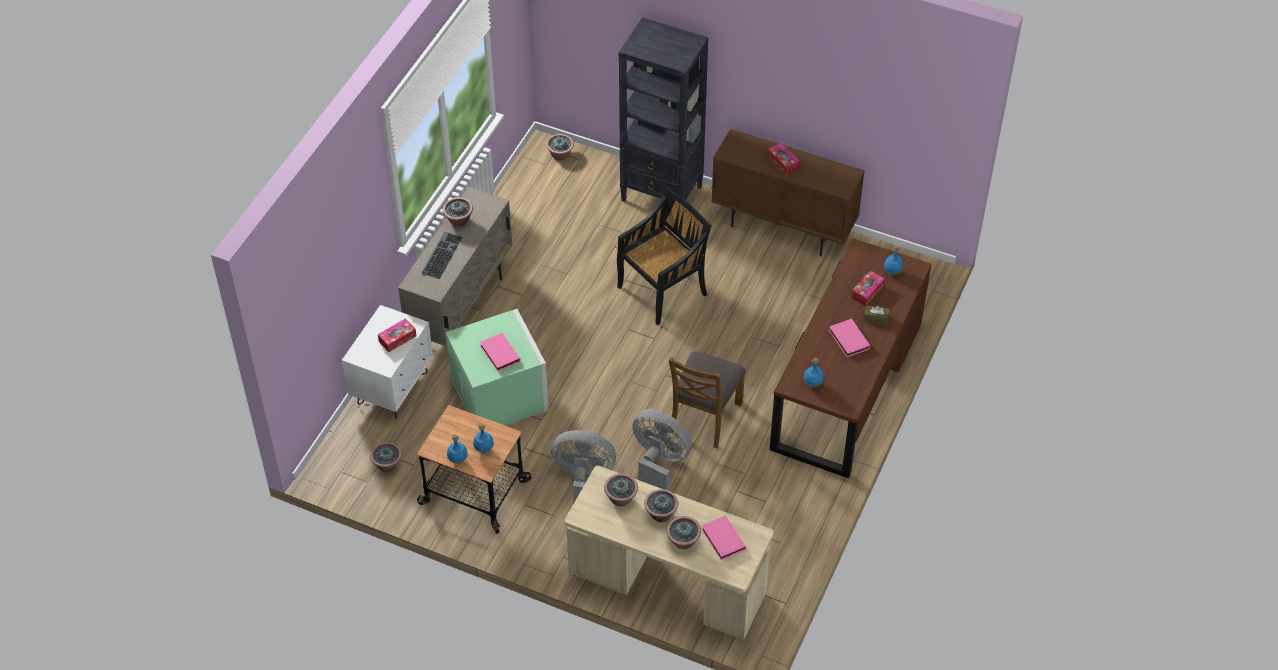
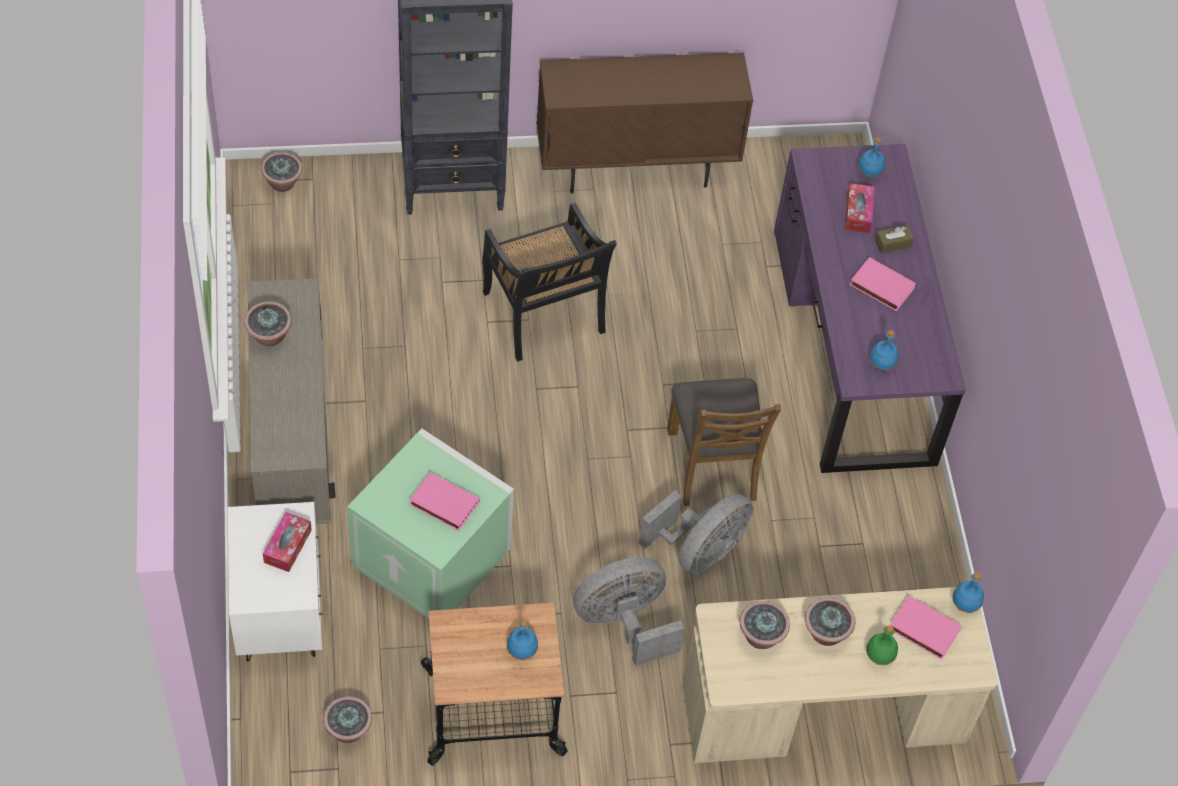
camera: 35 degrees left, 5 degrees up
(441, 254) = (279, 397): keyboard -> none
(458, 460) = (498, 685): blue bottle -> blue bottle (965, 605)
(659, 461) = (699, 552): grey fan -> grey fan turned 135 degrees clockwise
(663, 290) = (544, 315): black chair -> black chair turned 135 degrees clockwise
(683, 542) = (879, 658): potted plant -> green bottle
(783, 162) = (638, 81): tissue box -> none
(846, 386) = (852, 346): brown desk -> purple desk

